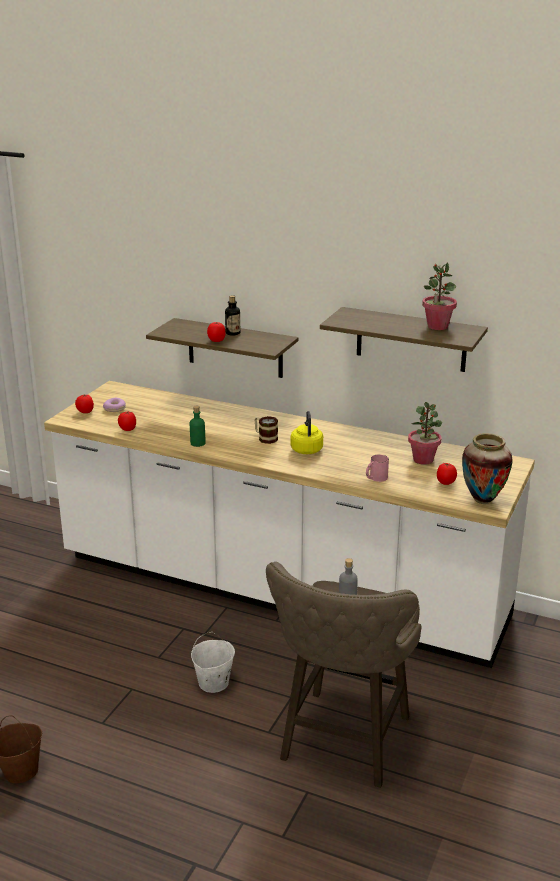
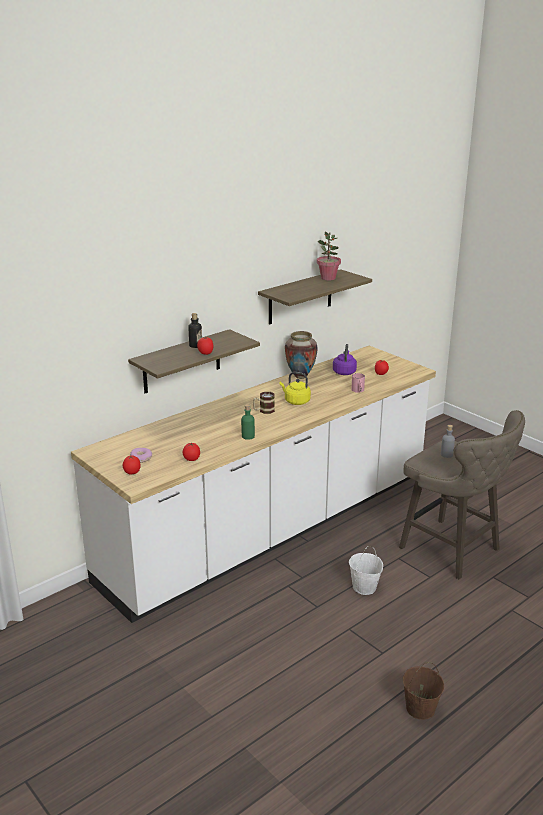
camera: 65 degrees left, 0 degrees up
(423, 460) = (344, 372): potted plant -> purple kettle
(482, 500) = (410, 370): vase -> vase (300, 376)

